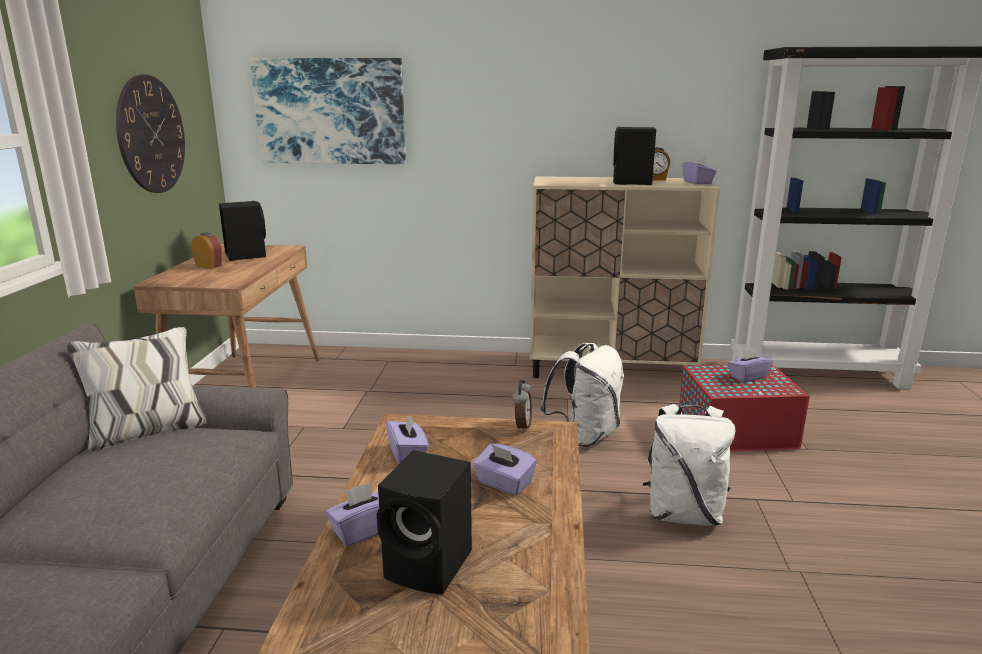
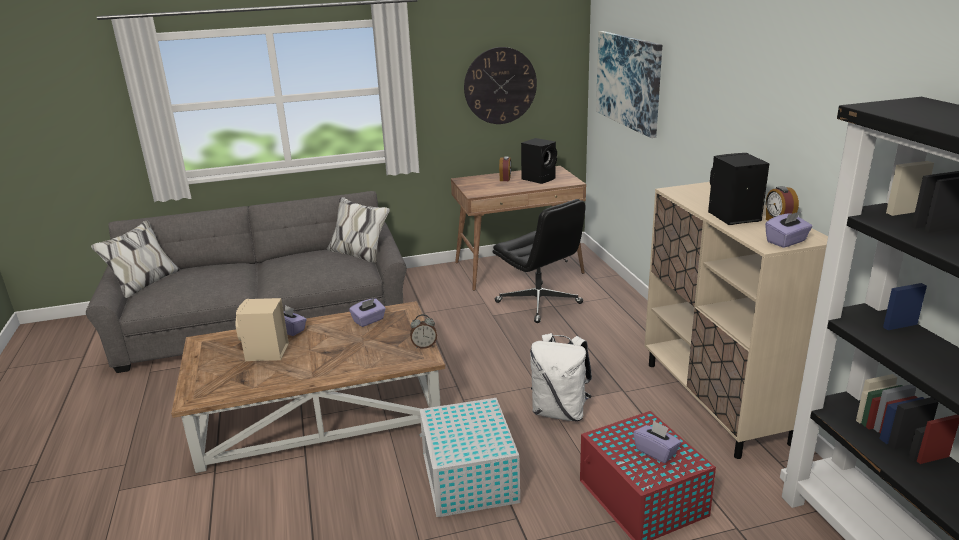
camera: 70 degrees right, 5 degrees up
(351, 396) = (539, 303): none -> black office chair
(431, 566) = (266, 353): black speaker -> beige speaker
(504, 484) = (348, 355): purple tissue box -> none
(683, 514) = (469, 478): white backpack -> white storage box

